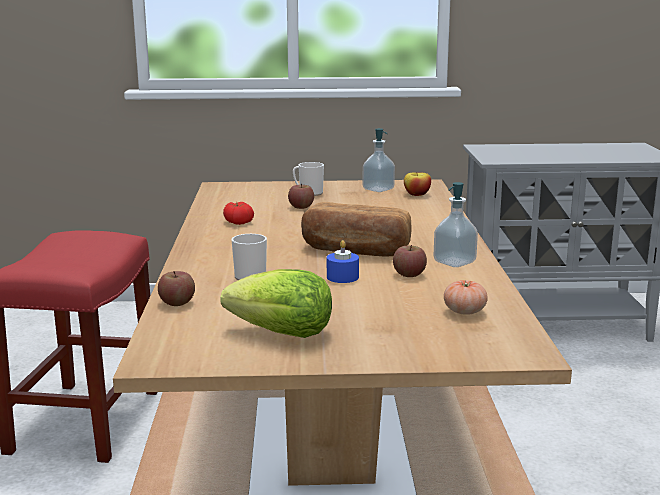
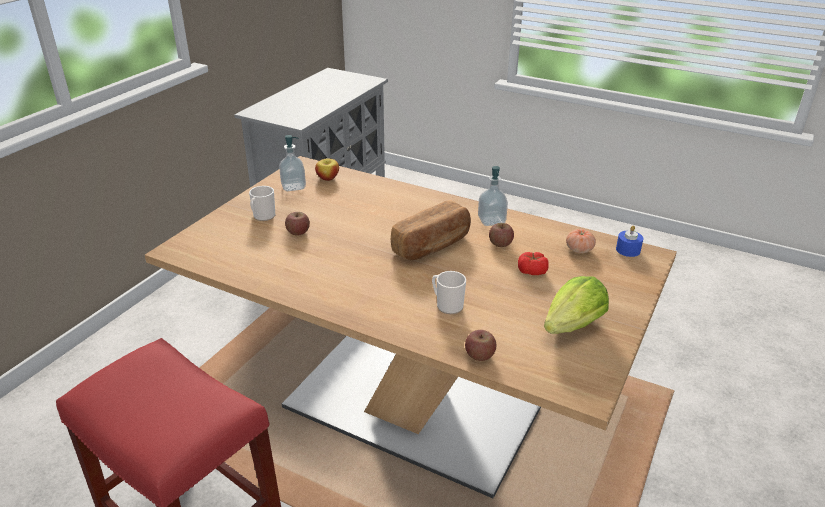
camera: 60 degrees left, 15 degrees up
(238, 222) = (304, 272): tomato -> tomato (532, 271)
(342, 277) = (484, 269): blue candle -> blue candle (628, 250)

